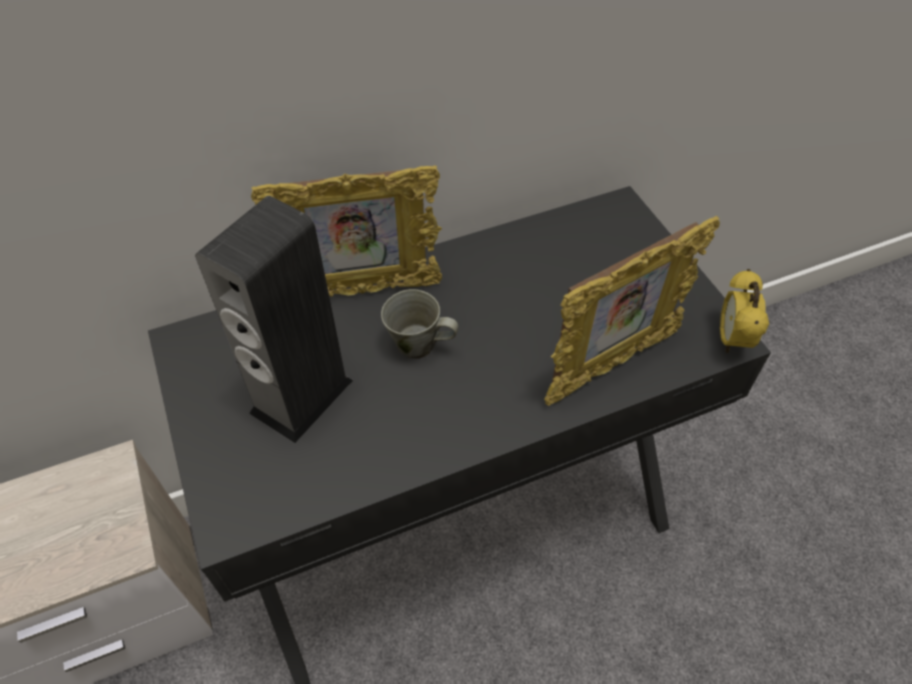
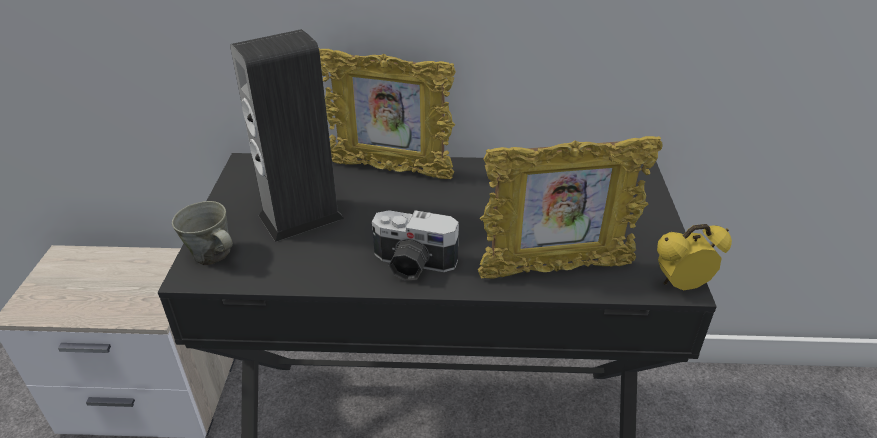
camera: 25 degrees right, 15 degrees down
(418, 345) = (407, 212): grey mug -> grey mug (212, 255)
(467, 415) = (412, 265): none -> camera
(731, 340) = (681, 285): alarm clock -> alarm clock turned 45 degrees clockwise

